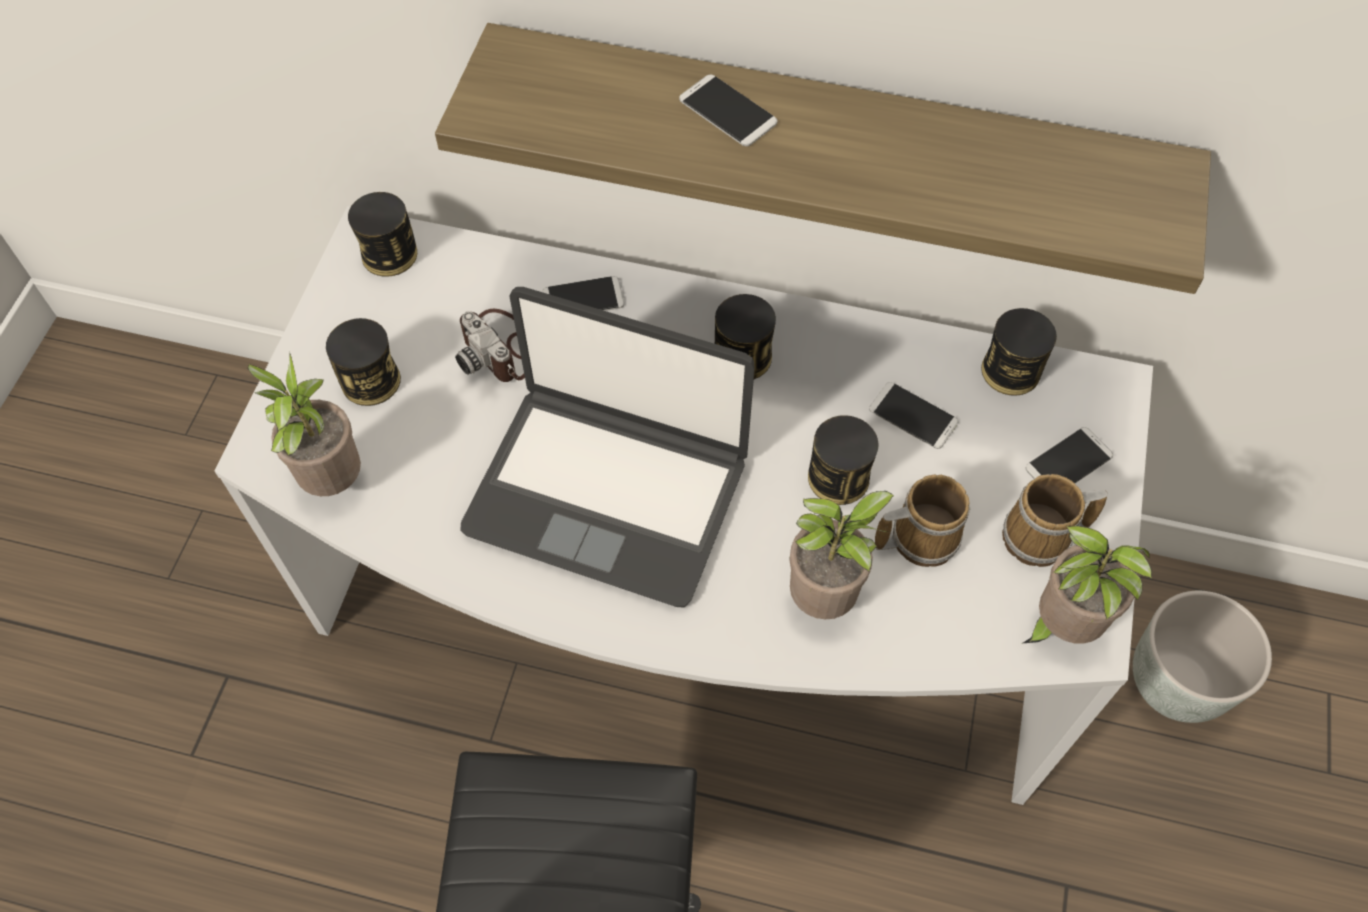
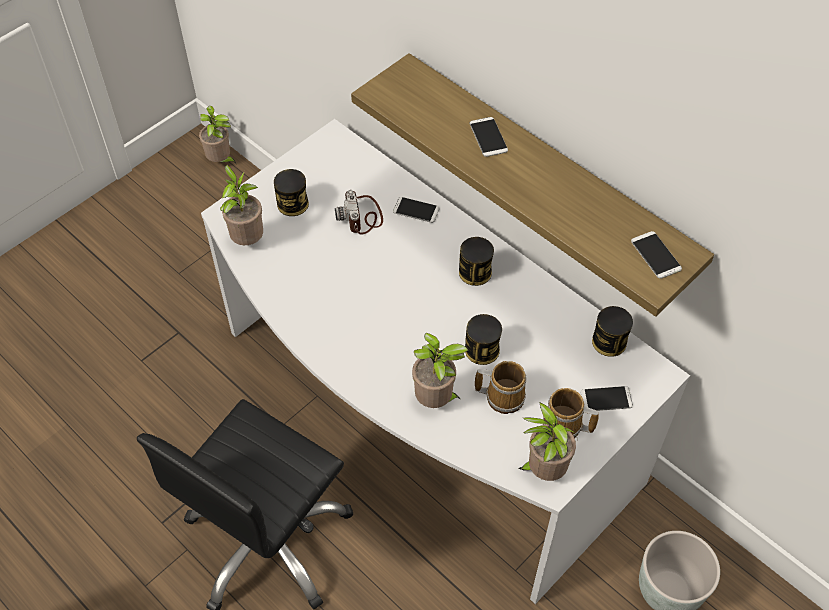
camera: 30 degrees right, 5 degrees down
(129, 363) = (221, 161): none -> potted plant
(389, 254) = (339, 149): can -> none
(608, 493) = (366, 304): laptop -> none
(913, 416) = (541, 339): phone -> phone (655, 255)

